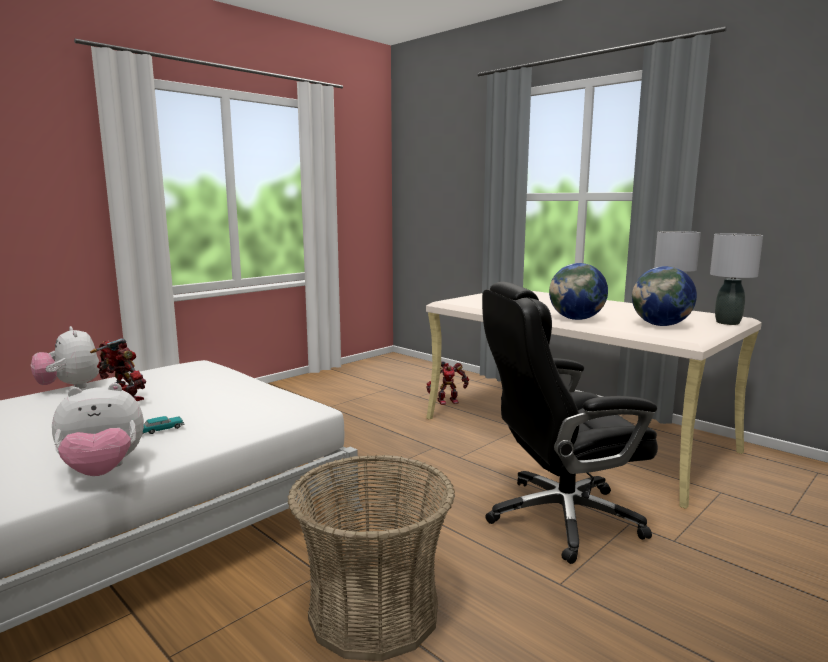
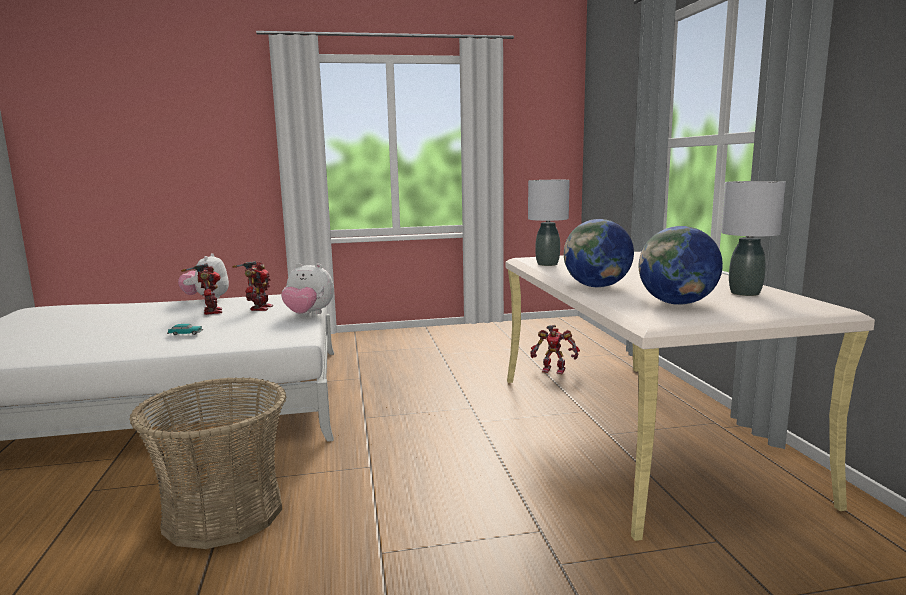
camera: 35 degrees right, 0 degrees up
(103, 471) = (110, 351): plush toy -> plush toy (308, 315)
(177, 386) = (259, 308): none -> toy robot
(559, 518) = (479, 500): black office chair -> none
(728, 322) = (788, 312): grey table lamp -> grey table lamp (548, 264)

